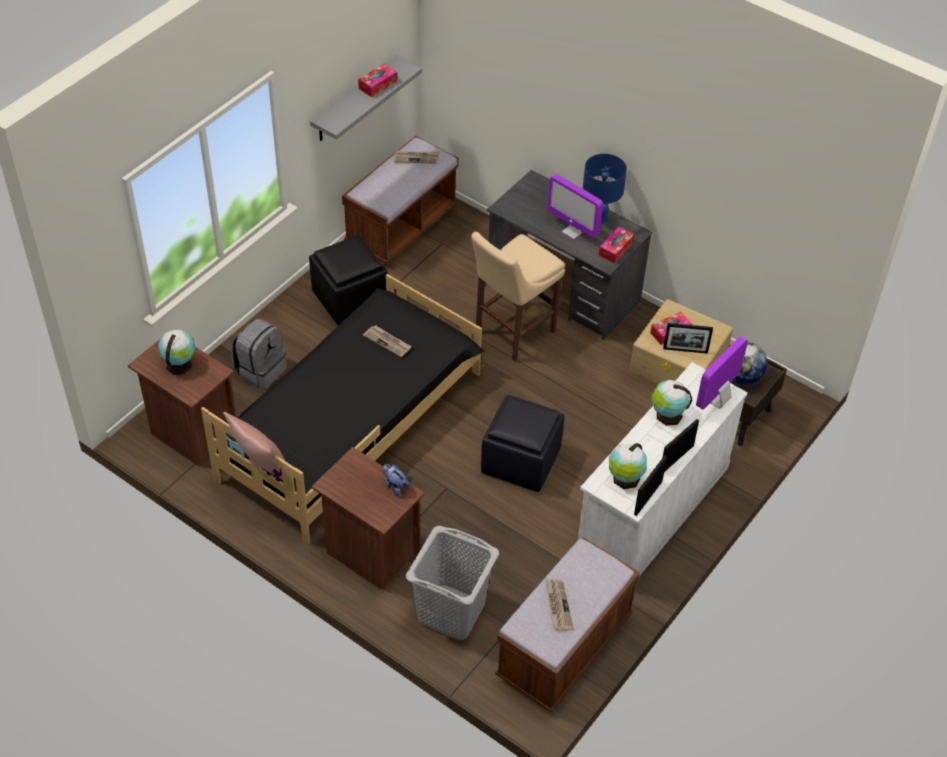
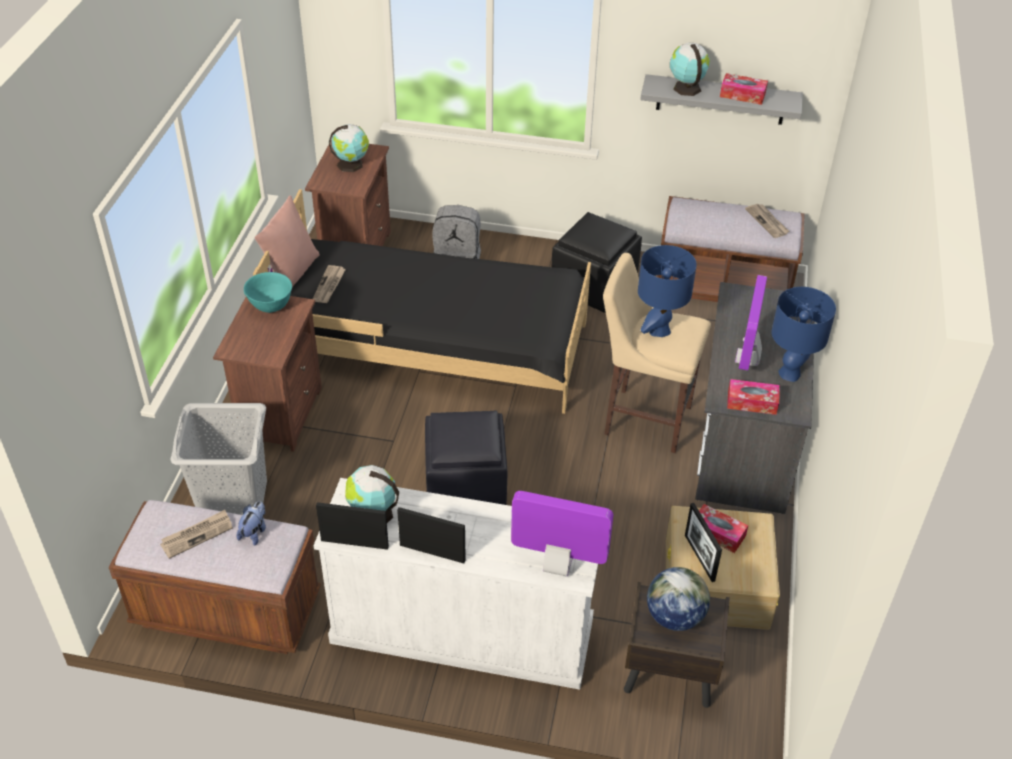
camera: 65 degrees right, 5 degrees down
(342, 478) = (270, 306): none -> turquoise bowl
(388, 342) = (505, 298): newspaper -> newspaper (329, 286)
(395, 486) = (279, 344): plush toy -> plush toy (254, 532)
(519, 262) = (659, 330): none -> blue table lamp
(667, 415) = (498, 523): globe -> globe (686, 87)

